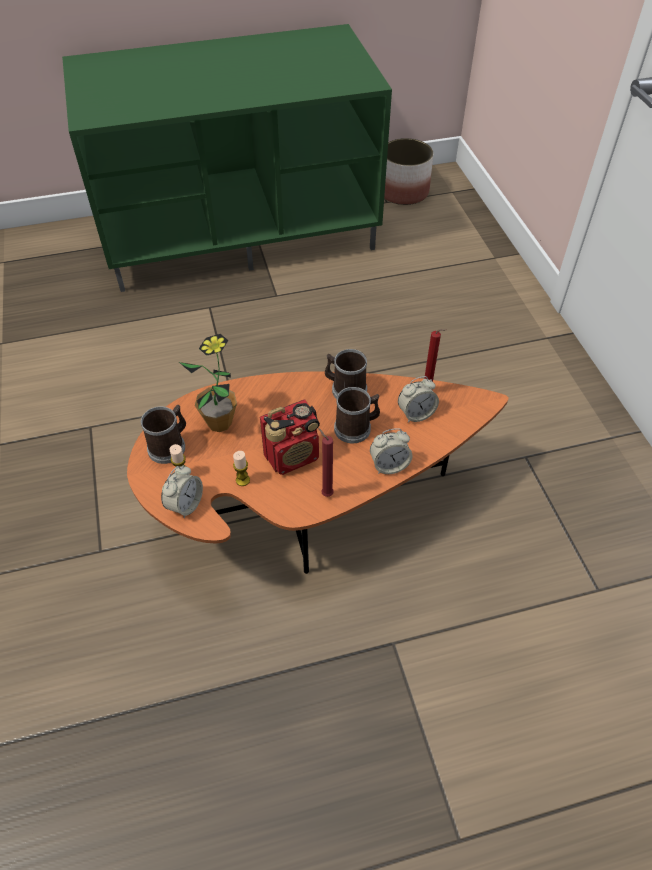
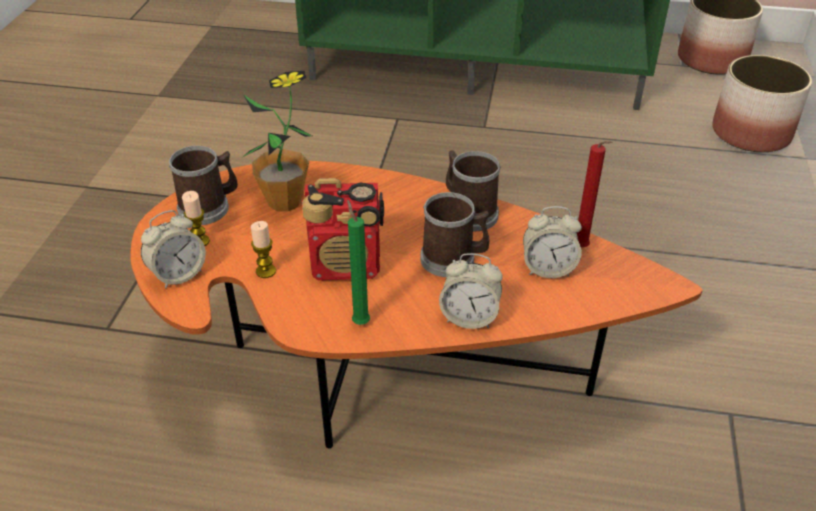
camera: 25 degrees right, 10 degrees down
(325, 493) = (360, 321): red candle -> green candle
(453, 248) = (750, 133): none -> planter

